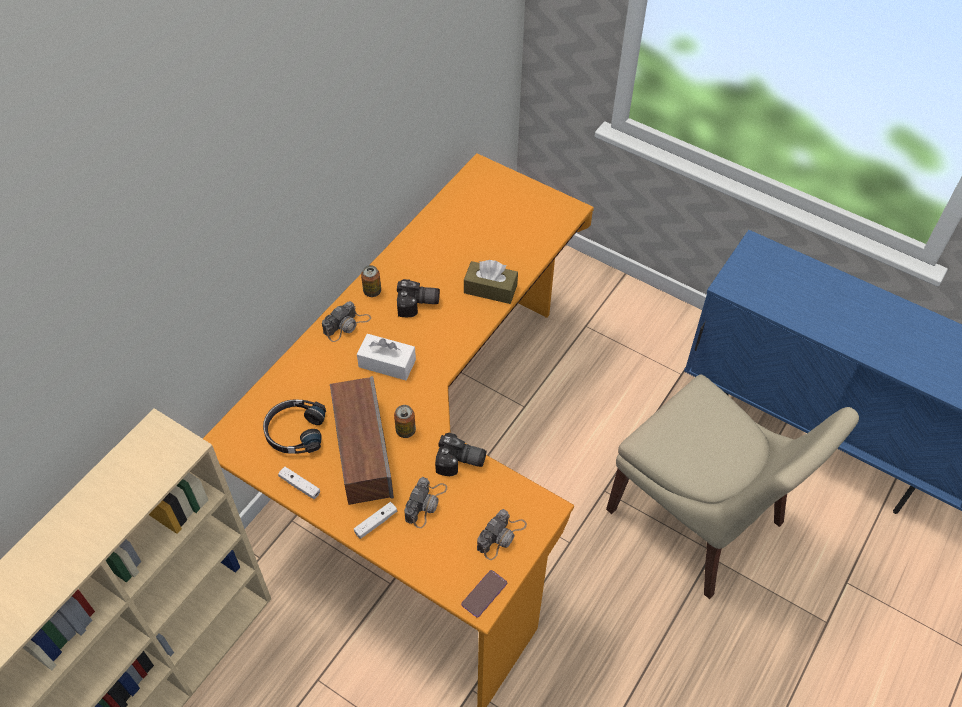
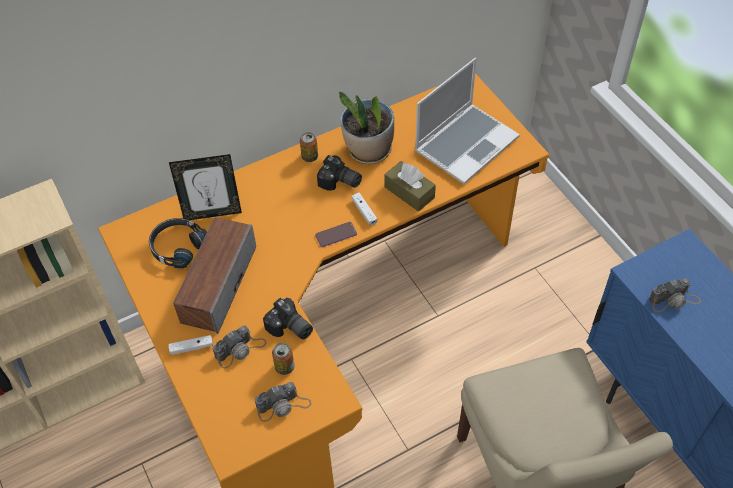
camera: 30 degrees right, 0 degrees up
(300, 485) = (154, 291): white game controller -> white game controller (364, 211)
(309, 384) = (212, 213): none -> picture frame
(347, 325) = (272, 177): camera -> camera (674, 300)
(387, 363) = (283, 221): white tissue box -> none
(405, 430) = (263, 282): can -> can (284, 367)
(426, 264) = (368, 151): none -> potted plant
(484, 594) = (238, 447): phone -> phone (336, 235)
(513, 224) = (466, 143): none -> laptop

